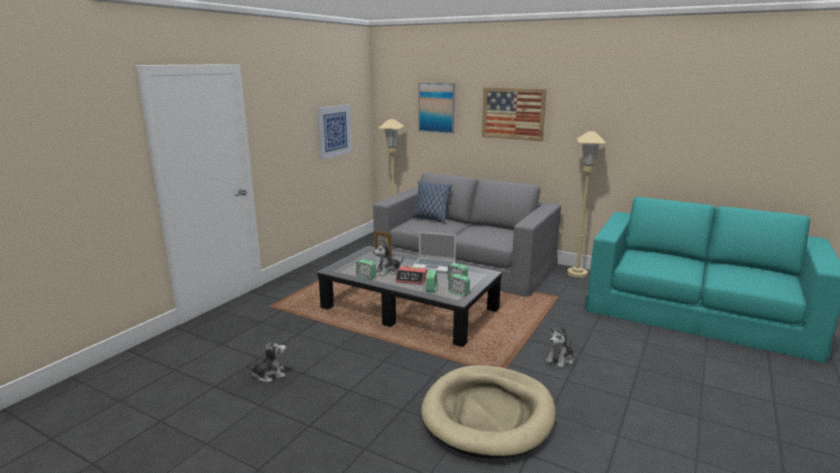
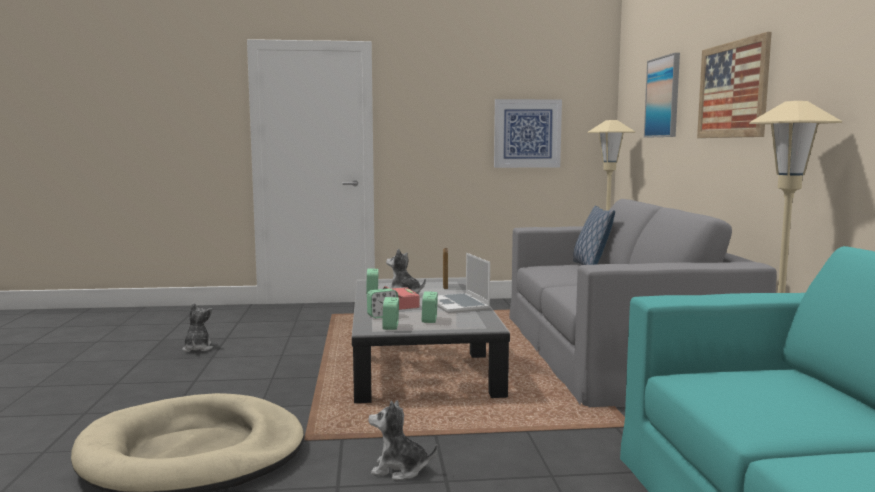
camera: 55 degrees right, 10 degrees down
(269, 375) = (197, 348): plush toy -> plush toy turned 135 degrees counterclockwise

